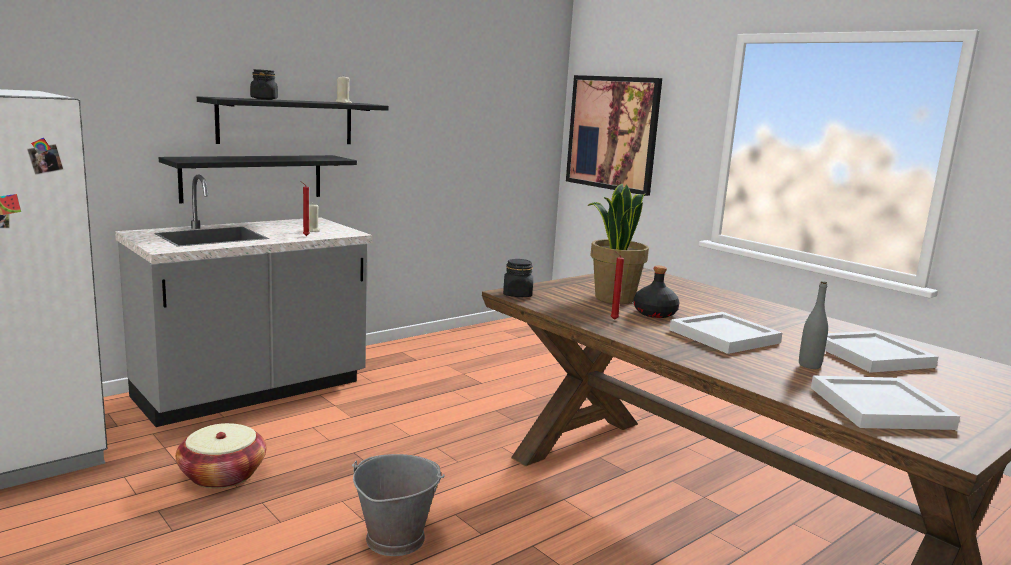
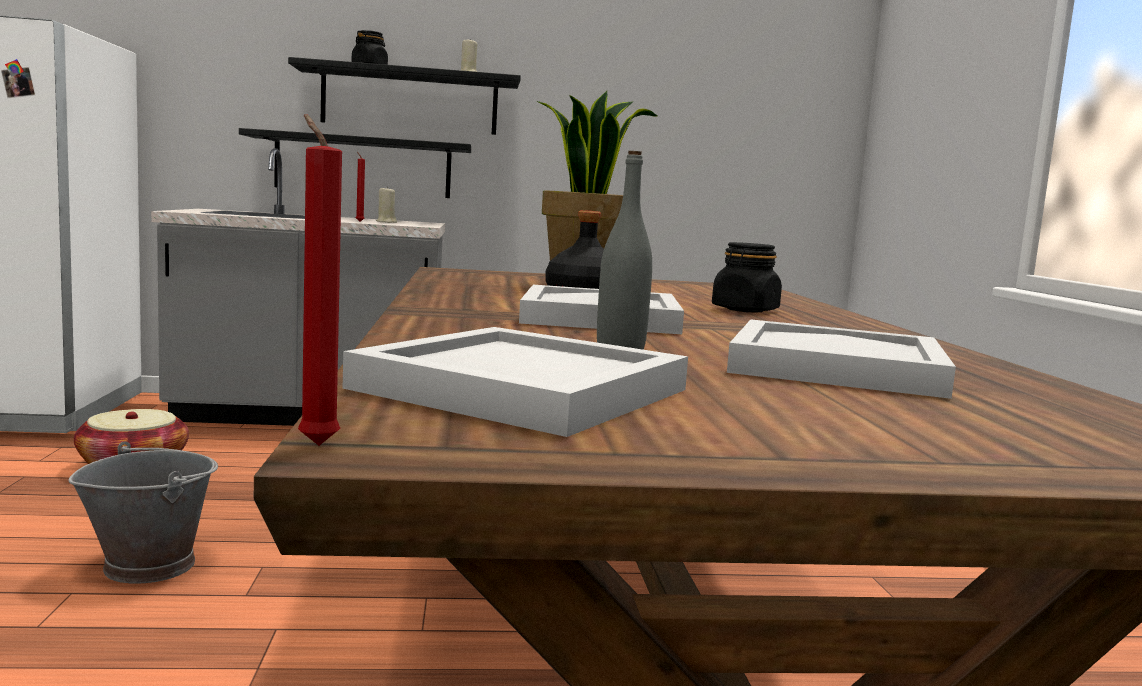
camera: 35 degrees right, 5 degrees down
(517, 294) = (452, 271): black jar -> black jar (745, 310)
(612, 133) = (913, 128): picture -> none
(612, 319) = (486, 291): red candle -> red candle (315, 443)

